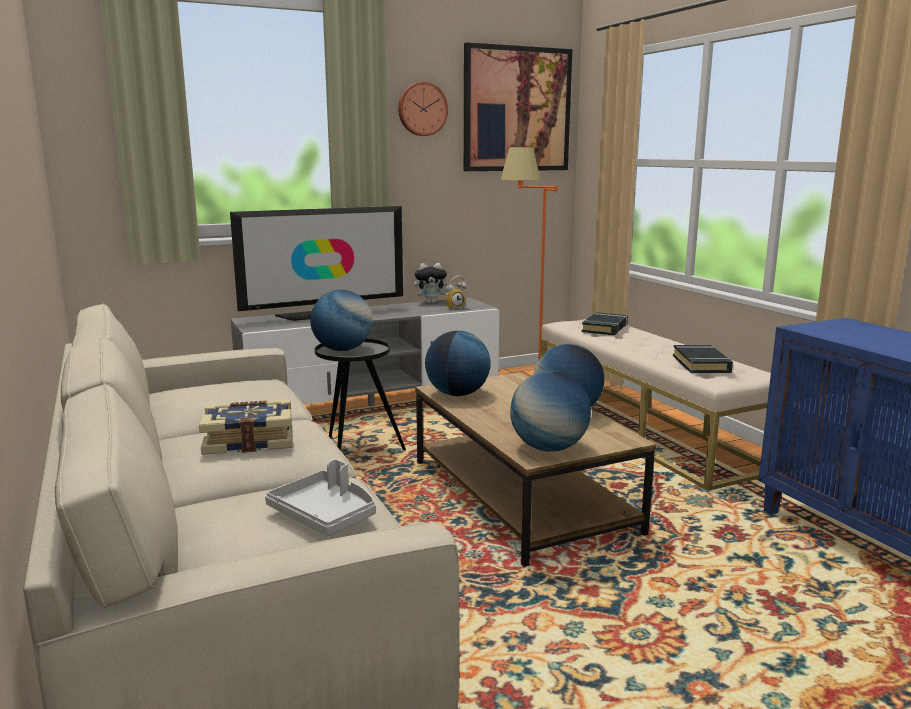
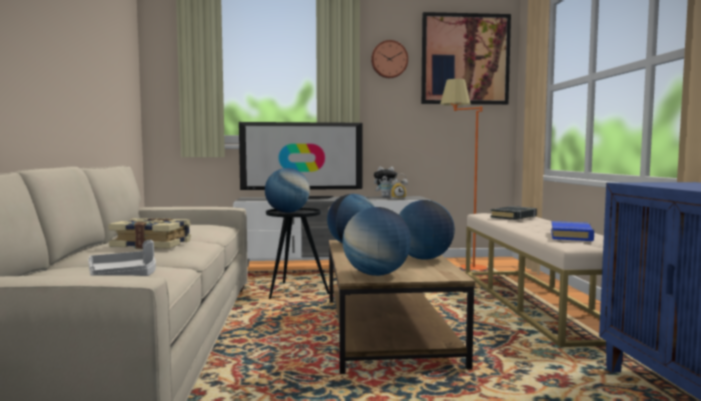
camera: 20 degrees right, 10 degrees down
(701, 364) = (571, 236): black book -> blue book

